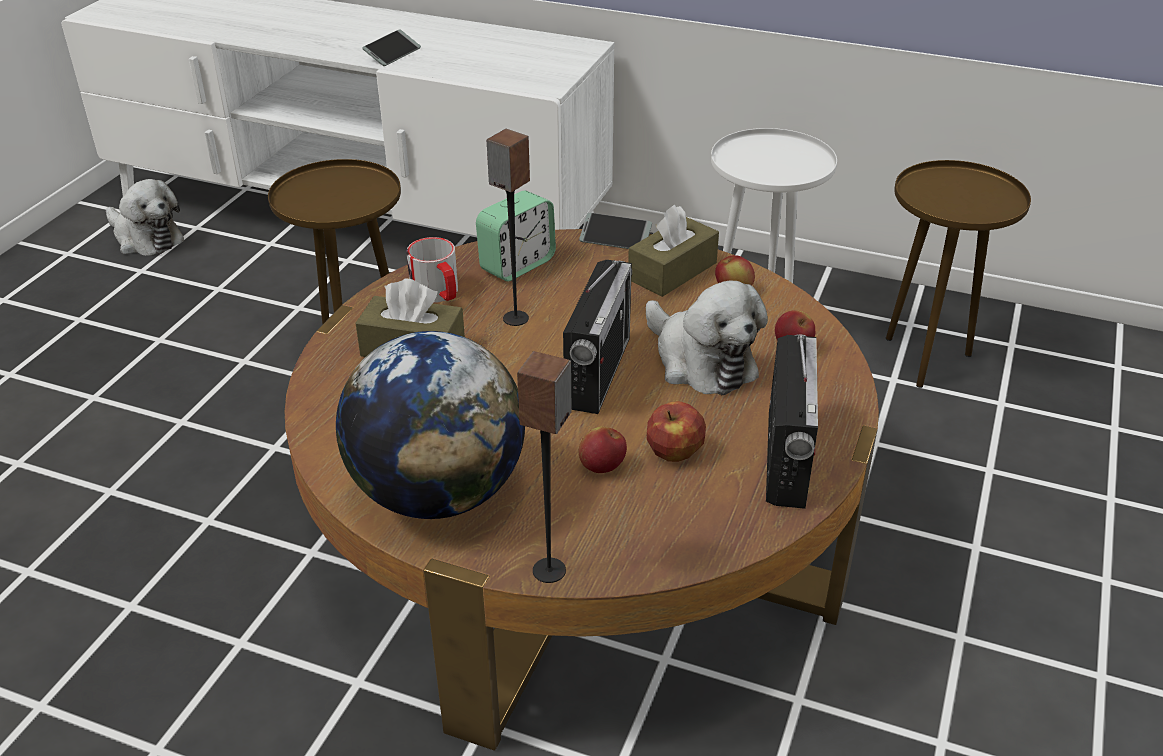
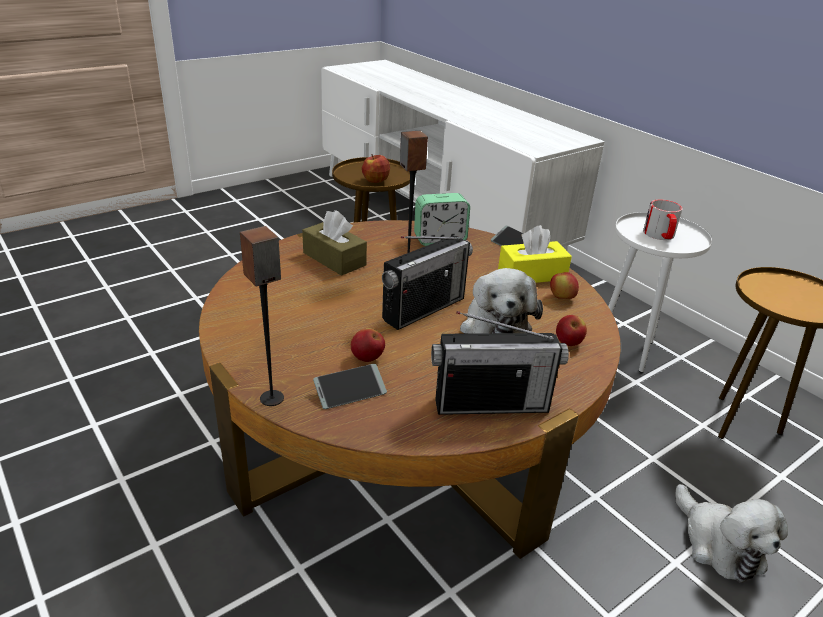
camera: 30 degrees right, 5 degrees down
(146, 238) = (322, 194): plush toy -> plush toy (718, 544)
(392, 54) = (463, 116): phone -> phone (350, 392)
(438, 294) = (379, 239): mug -> mug (660, 236)
(439, 493) = (262, 332): globe -> none
(672, 271) = (532, 274): brown tissue box -> yellow tissue box
(675, 452) = (421, 369): apple -> apple (376, 181)
(786, 458) = (491, 404): radio -> radio turned 45 degrees clockwise

